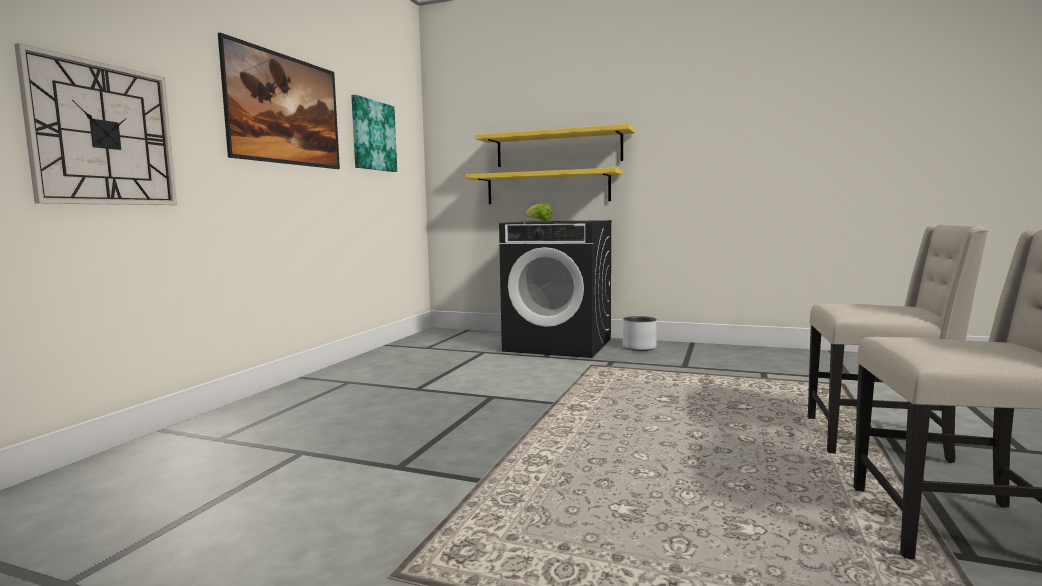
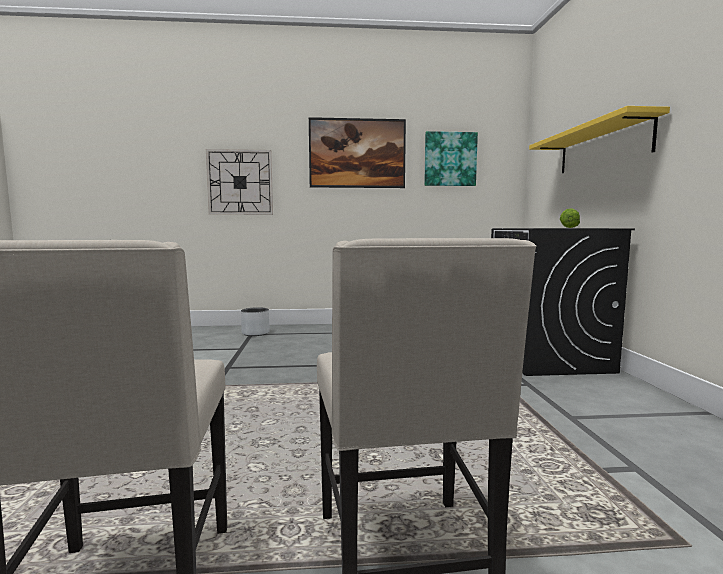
camera: 65 degrees right, 0 degrees up
(547, 188) = (591, 192): yellow shelf -> none
(639, 347) = (611, 388): grey planter -> grey planter (255, 333)

